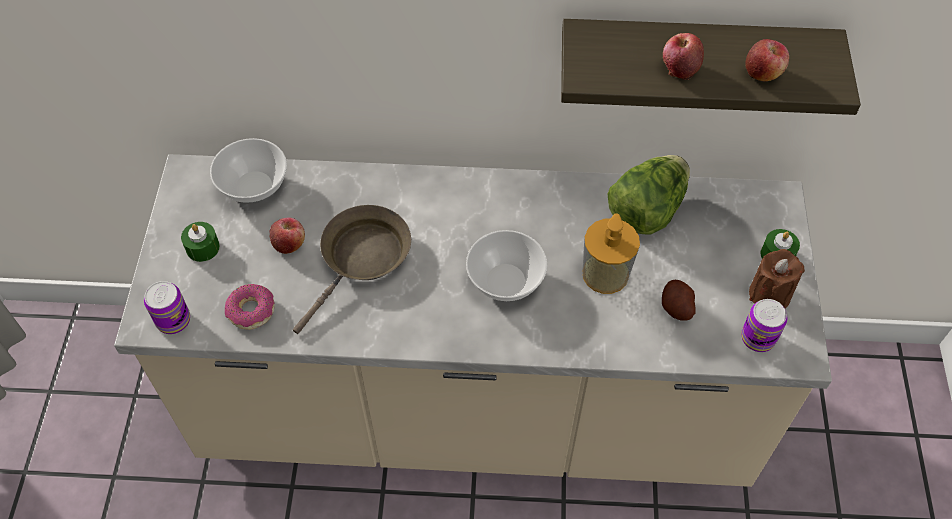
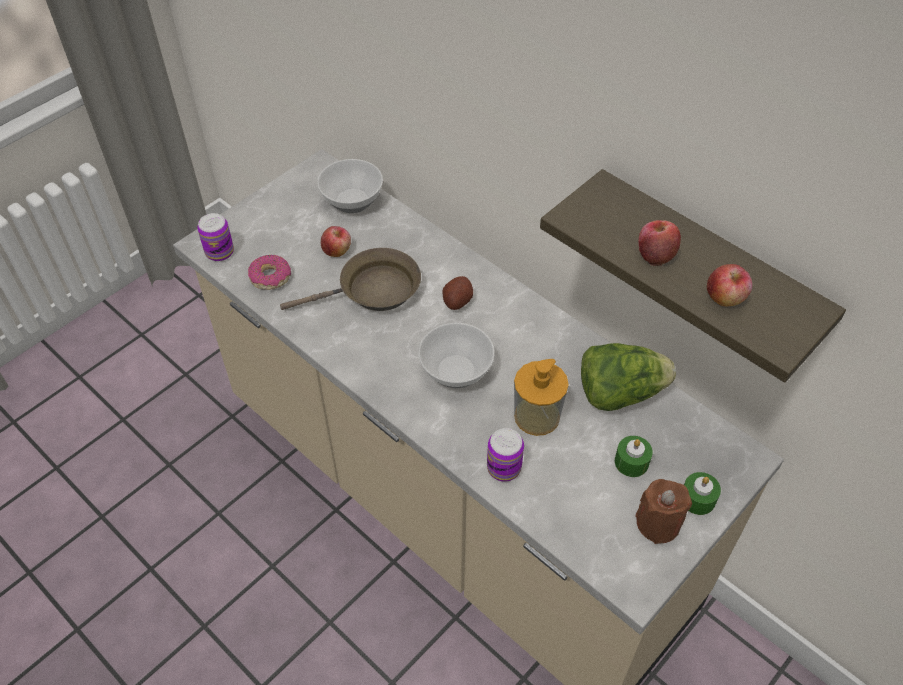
camera: 40 degrees right, 5 degrees down
(203, 247) = (282, 219): green candle -> green candle (631, 462)
(676, 307) = (568, 478): potato -> potato (457, 301)
(758, 338) = (612, 548): can -> can (504, 468)

